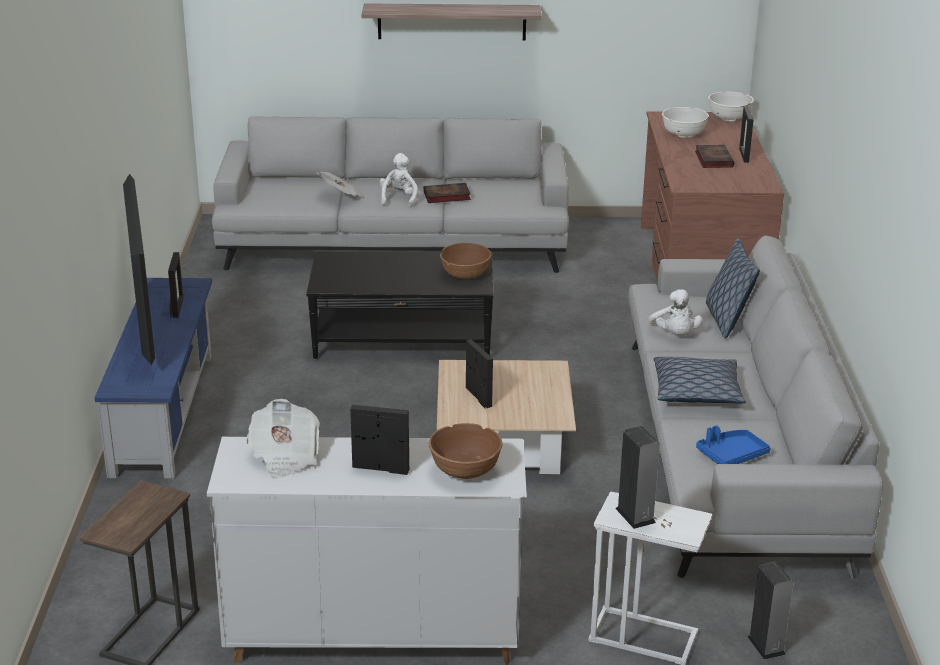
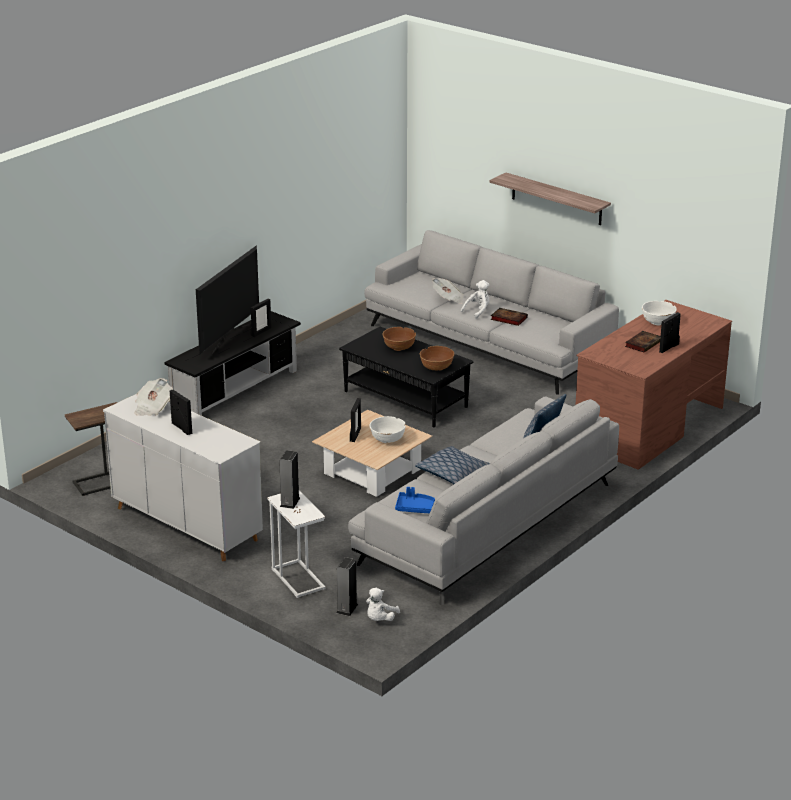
camera: 40 degrees right, 0 degrees up
(165, 413) = (236, 391): blue tv stand -> black tv stand
(465, 470) = (213, 443): brown bowl -> brown bowl (399, 347)
(675, 334) = (497, 442): white plush toy -> white plush toy (380, 619)
(728, 118) = (711, 321): white bowl -> white bowl (387, 439)

